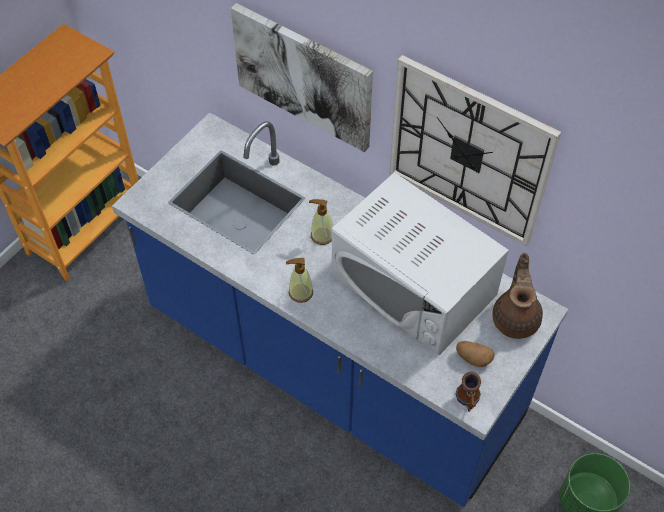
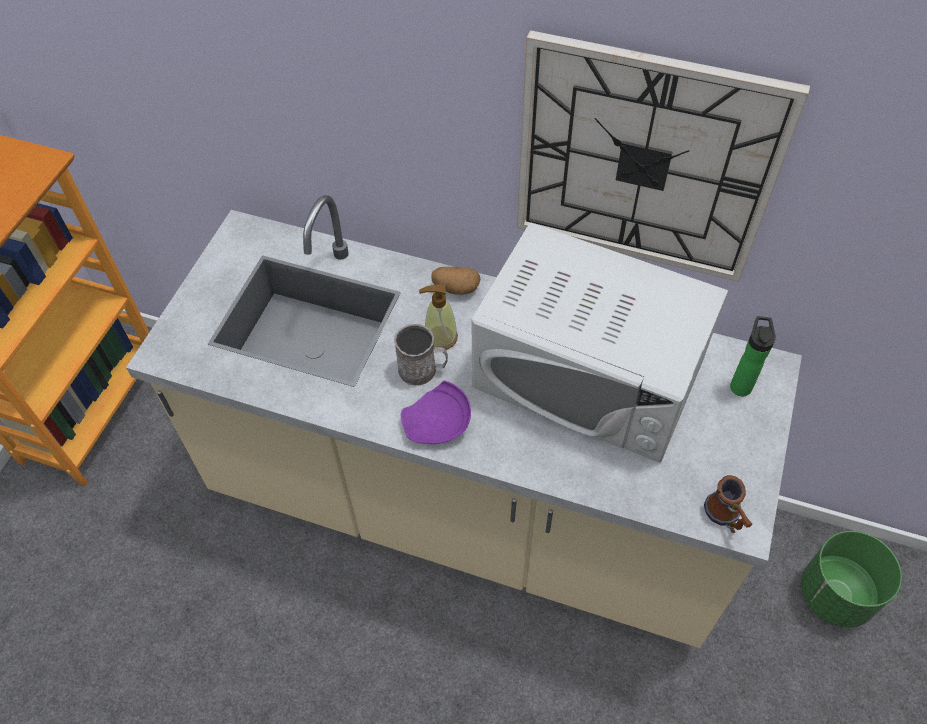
camera: 15 degrees left, 0 degrees up
(300, 292) = (438, 424): soap dispenser -> purple plate
(302, 254) = (423, 370): none -> grey mug
(304, 76) = (368, 114): picture -> none
(332, 367) = (466, 507): blue counter -> beige counter
(473, 358) = (707, 454): potato -> potato (455, 288)
(516, 318) = (740, 384): brown teapot -> bottle

